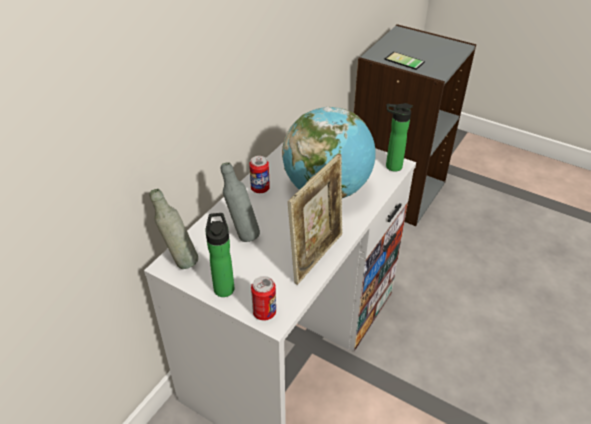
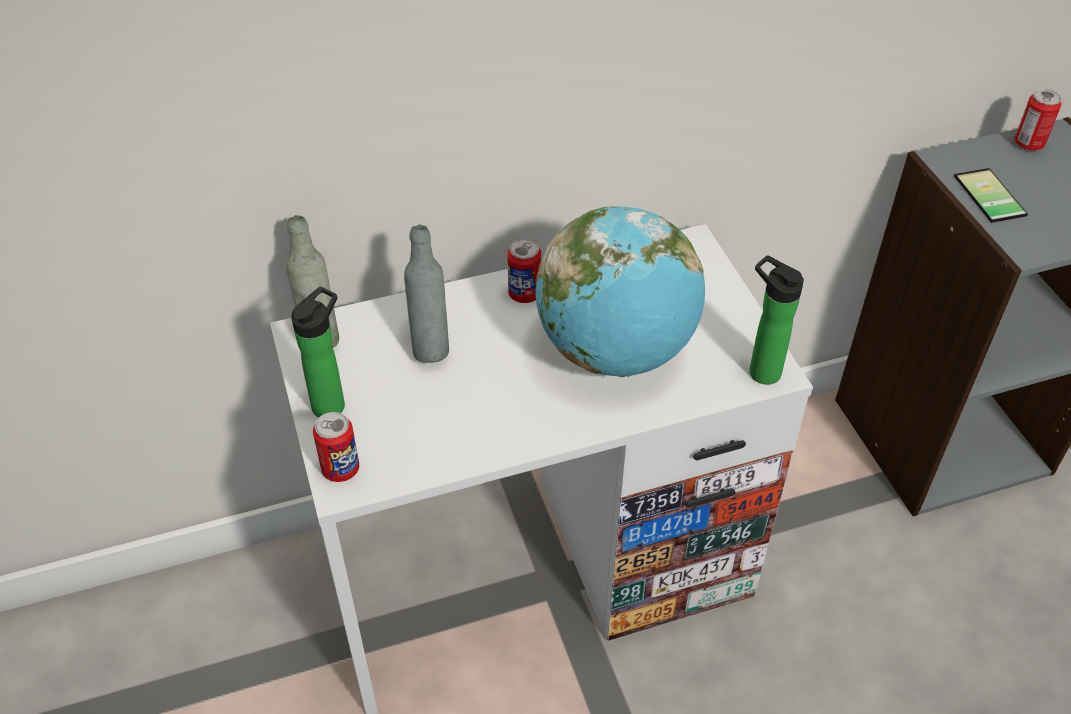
camera: 40 degrees right, 5 degrees up
(316, 256) = (489, 437): picture frame -> none
(395, 38) = (1028, 144): none -> can

